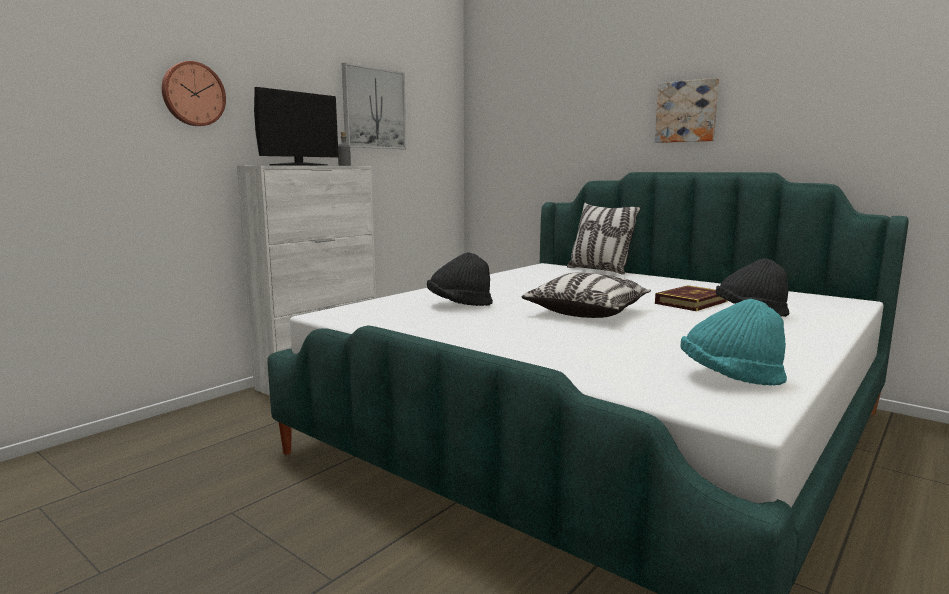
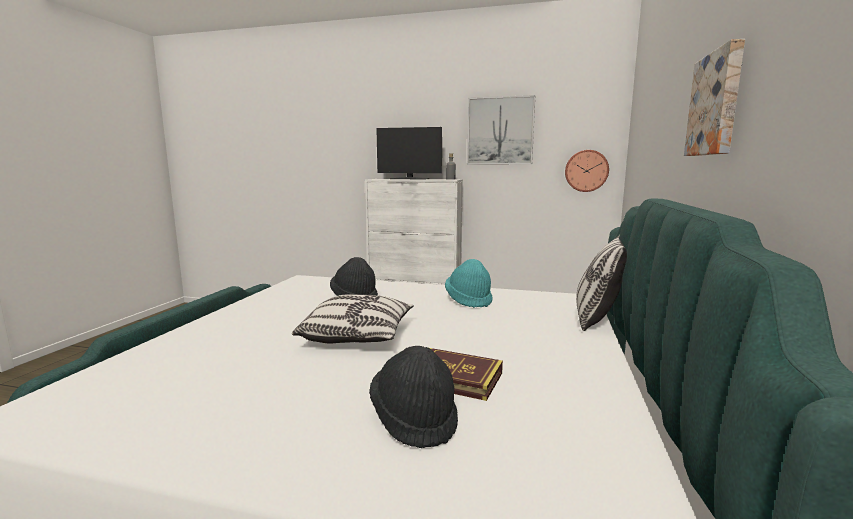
camera: 65 degrees right, 0 degrees up
(193, 94) = (356, 136): wall clock -> wall clock (586, 171)
(730, 378) = (111, 411): turquoise hat -> turquoise hat (469, 300)

